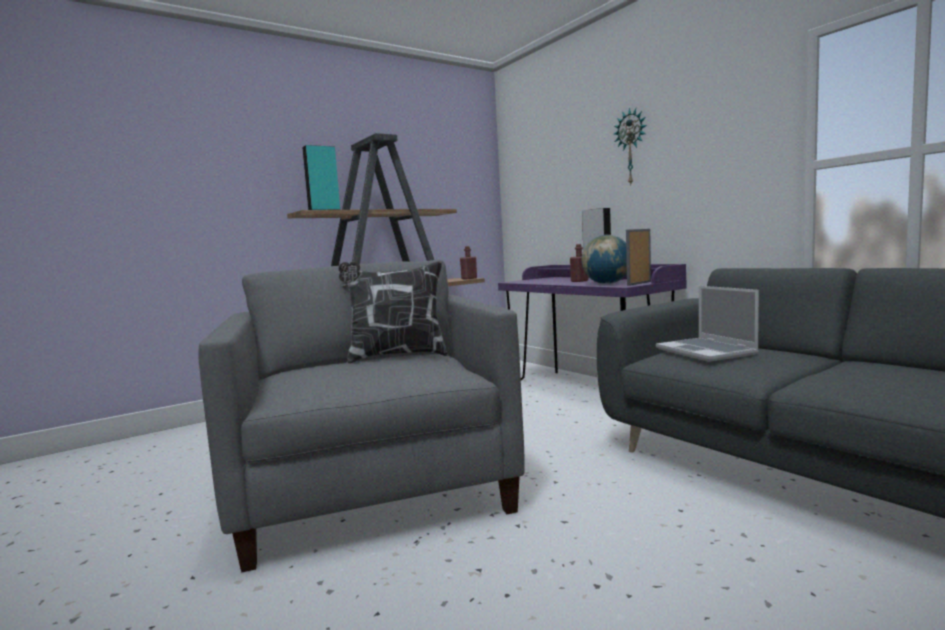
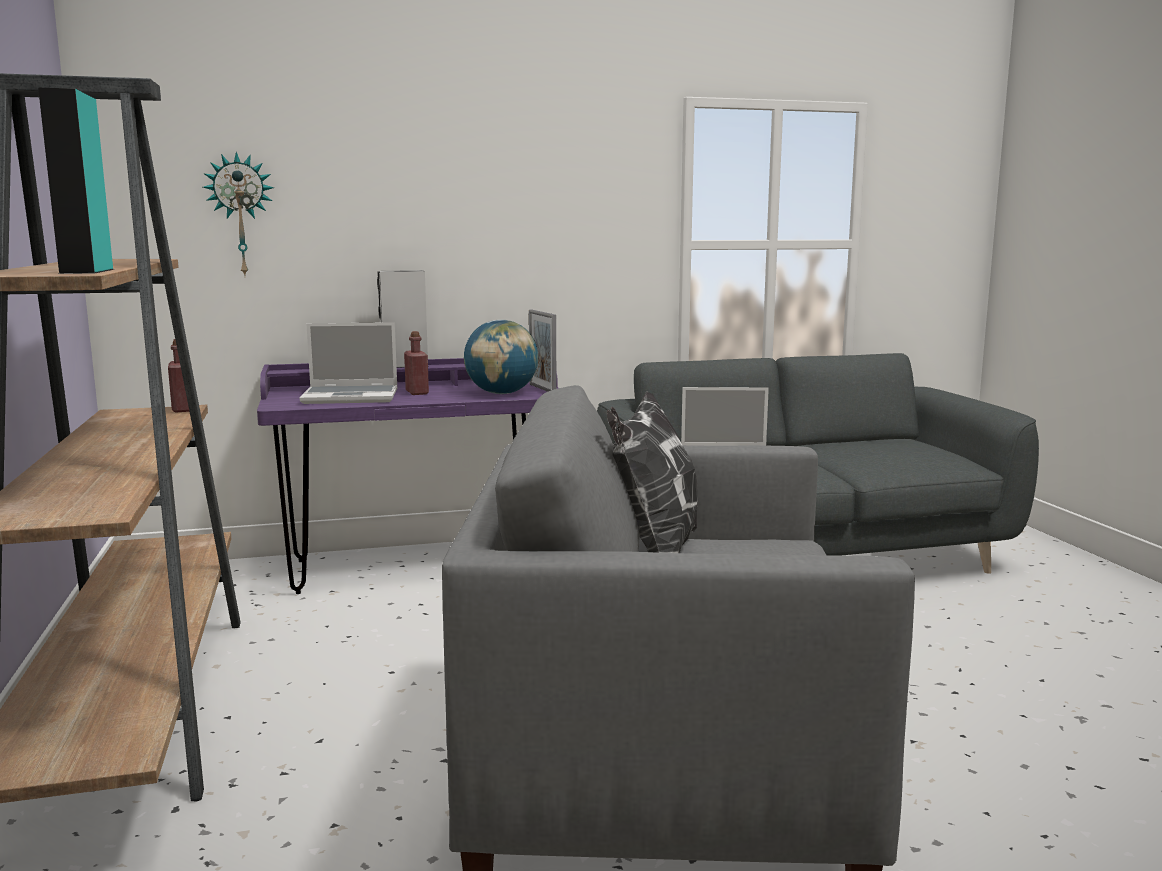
camera: 70 degrees left, 5 degrees up
(549, 281) = (352, 397): none -> laptop
(632, 147) = (446, 178): wall clock -> wall clock (241, 215)

